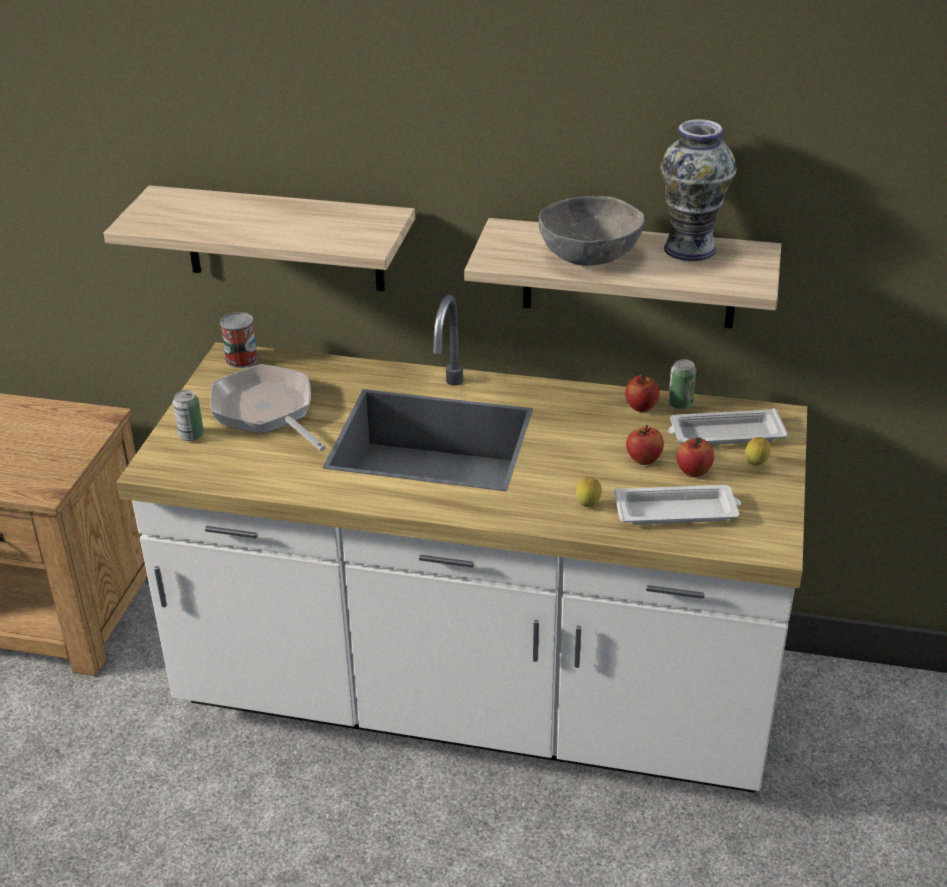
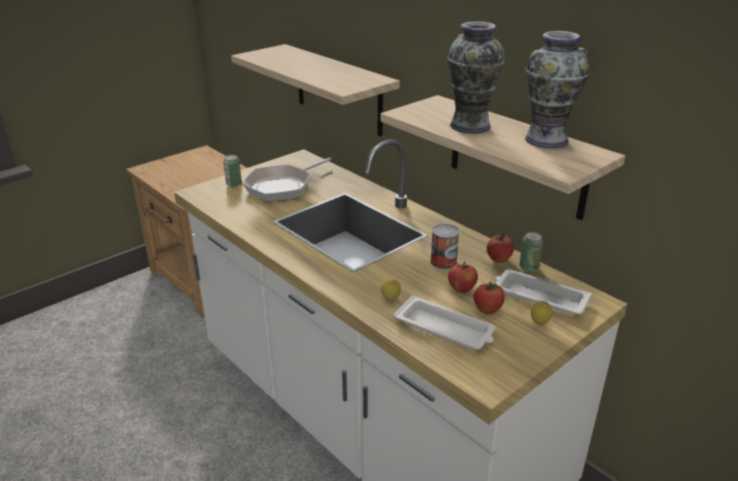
camera: 35 degrees right, 5 degrees down
(241, 359) = (304, 160): can -> can (443, 262)
(267, 412) = (283, 186): frying pan -> frying pan turned 135 degrees counterclockwise
(590, 255) = (469, 126): grey bowl -> vase

